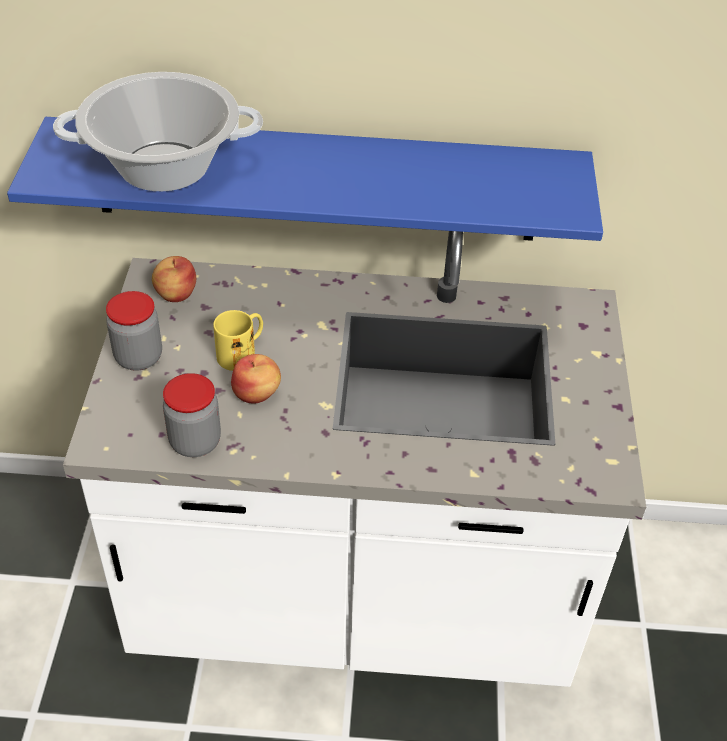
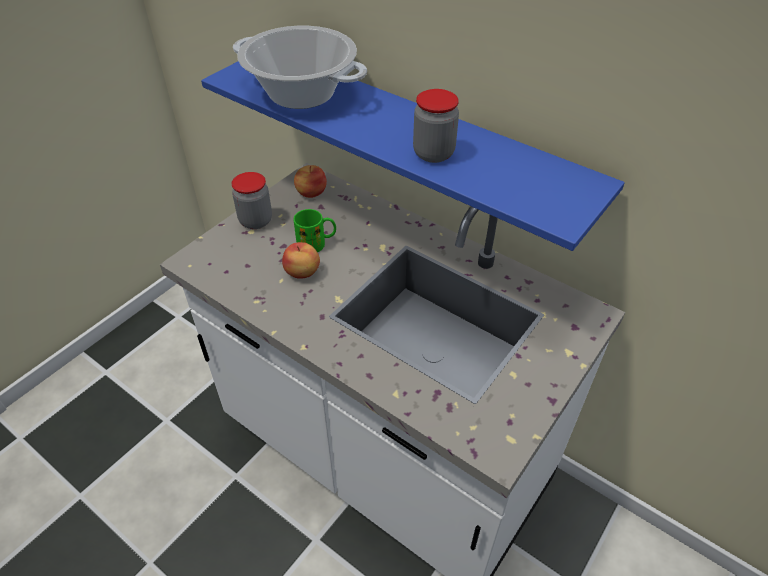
camera: 35 degrees right, 0 degrees up
(195, 442) = (240, 285): jar -> jar (433, 153)
(242, 352) = (317, 243): yellow mug -> green mug

